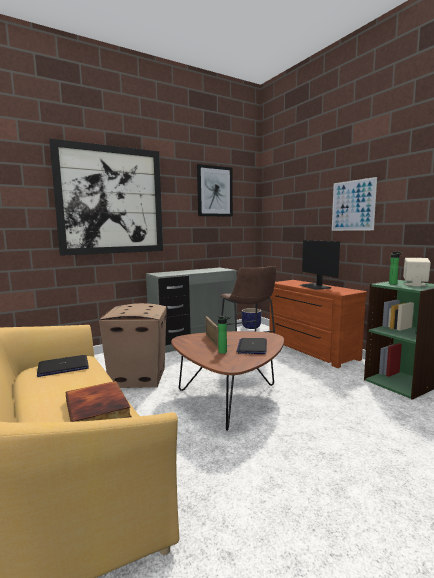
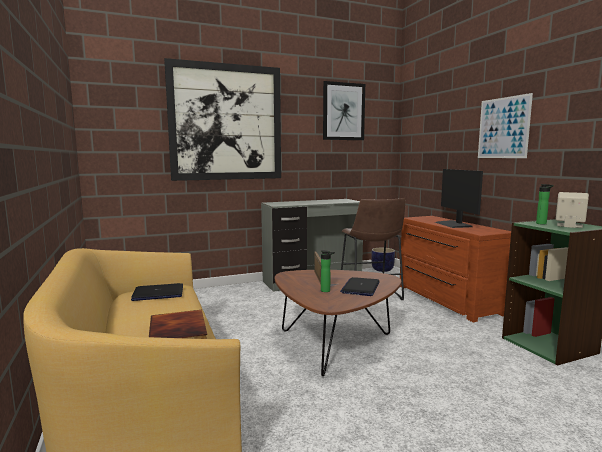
camera: 10 degrees right, 0 degrees up
(138, 378) = (242, 315): cardboard box -> none

